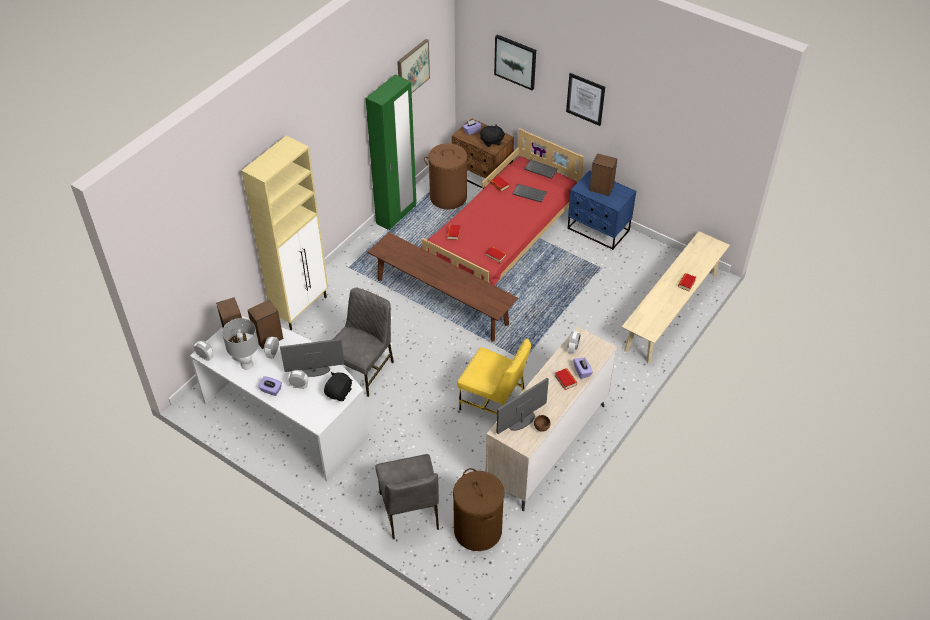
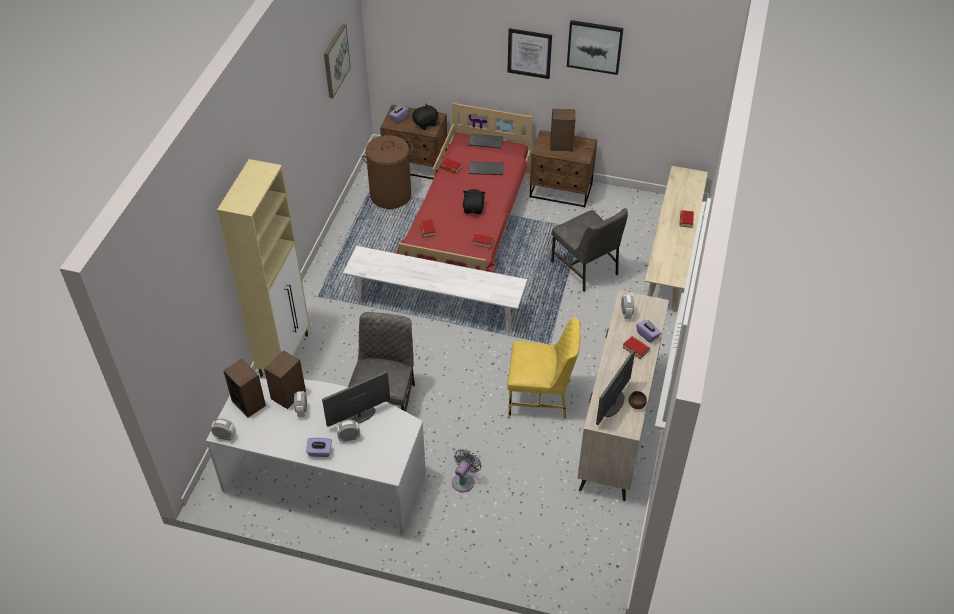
camera: 20 degrees left, 0 degrees up
(246, 365) = (278, 431): grey table lamp -> none
(339, 392) = (398, 432): black plush toy -> black plush toy (473, 208)
(396, 215) = (343, 227): green wardrobe -> none
(397, 452) = (464, 480): none -> grey fan
(410, 512) = (508, 539): grey chair -> grey chair (585, 268)
(442, 301) = (436, 306): brown bench -> white bench
(478, 530) = (589, 536): brown laundry basket -> none
(515, 61) = (441, 29): picture -> picture (594, 46)
(598, 230) = (561, 191): blue nightstand -> brown nightstand

